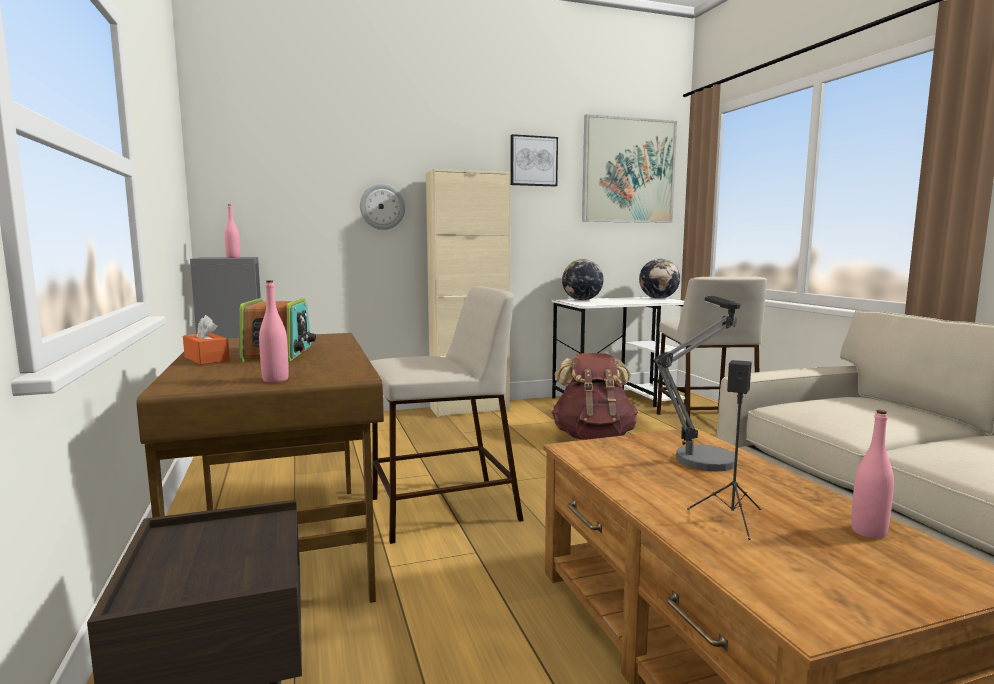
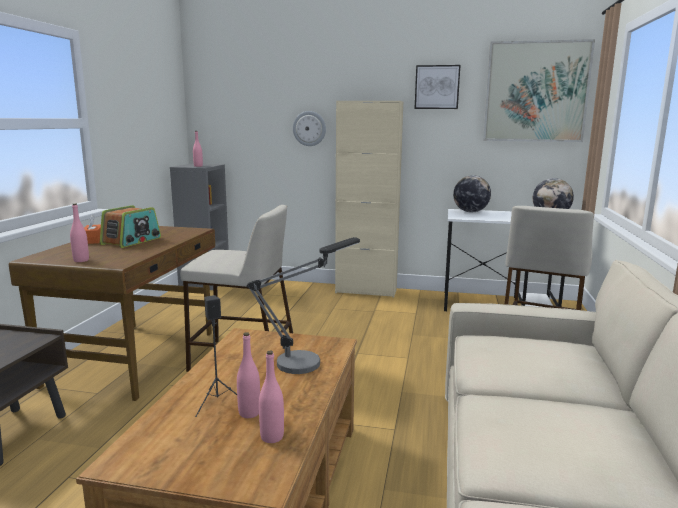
camera: 30 degrees right, 5 degrees up
(593, 437) = (422, 332): brown backpack -> none
(788, 518) = (249, 413): none -> pink bottle

